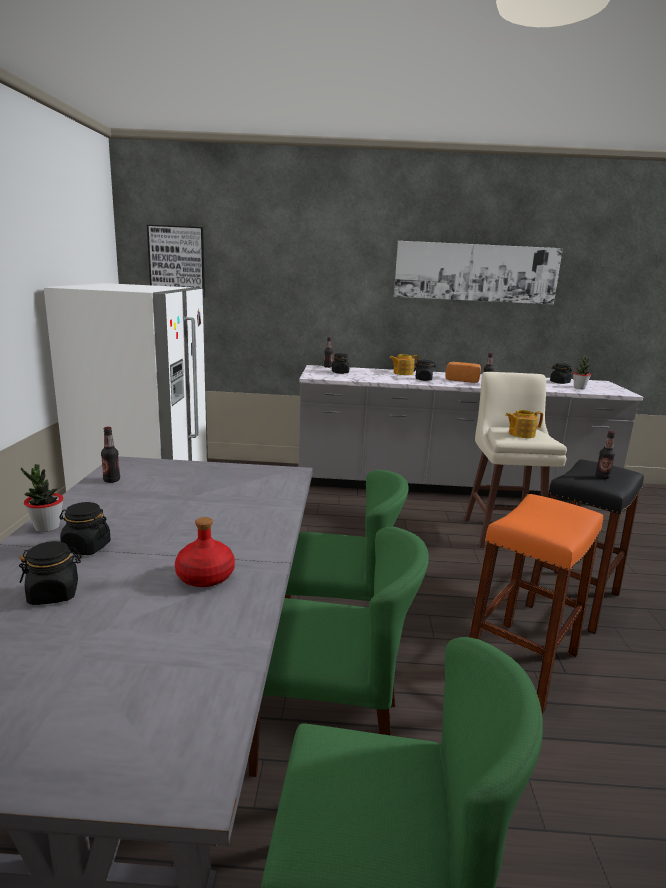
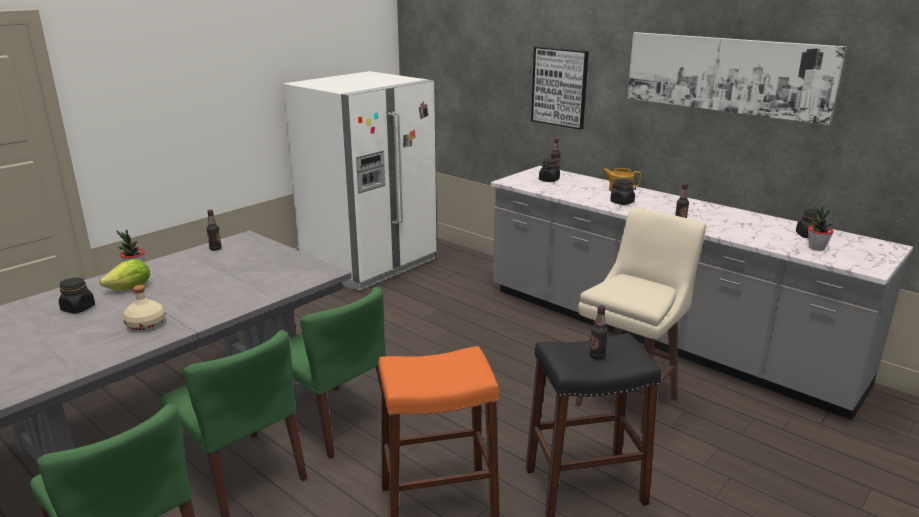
camera: 40 degrees right, 5 degrees up
(86, 547) = (130, 288): black jar -> lettuce
(177, 261) = (439, 49): picture -> picture (559, 87)
(206, 577) = (145, 324): red bottle -> beige bottle
(462, 380) = (670, 210): bread -> none
(521, 434) = (629, 289): teapot -> none

